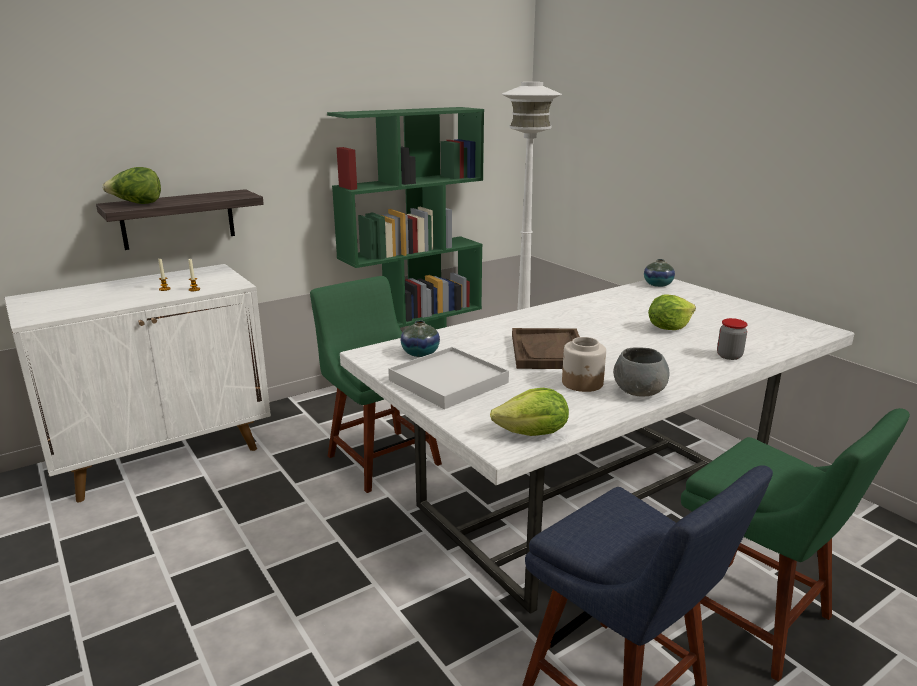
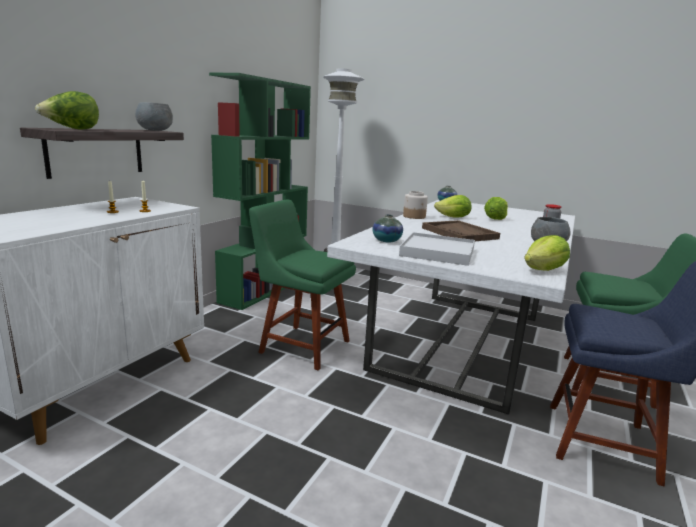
camera: 30 degrees left, 5 degrees down
(238, 194) = (155, 130): none -> grey bowl
(582, 383) = (512, 245): jar -> jar (414, 216)
(603, 319) = (453, 217): none -> lettuce

